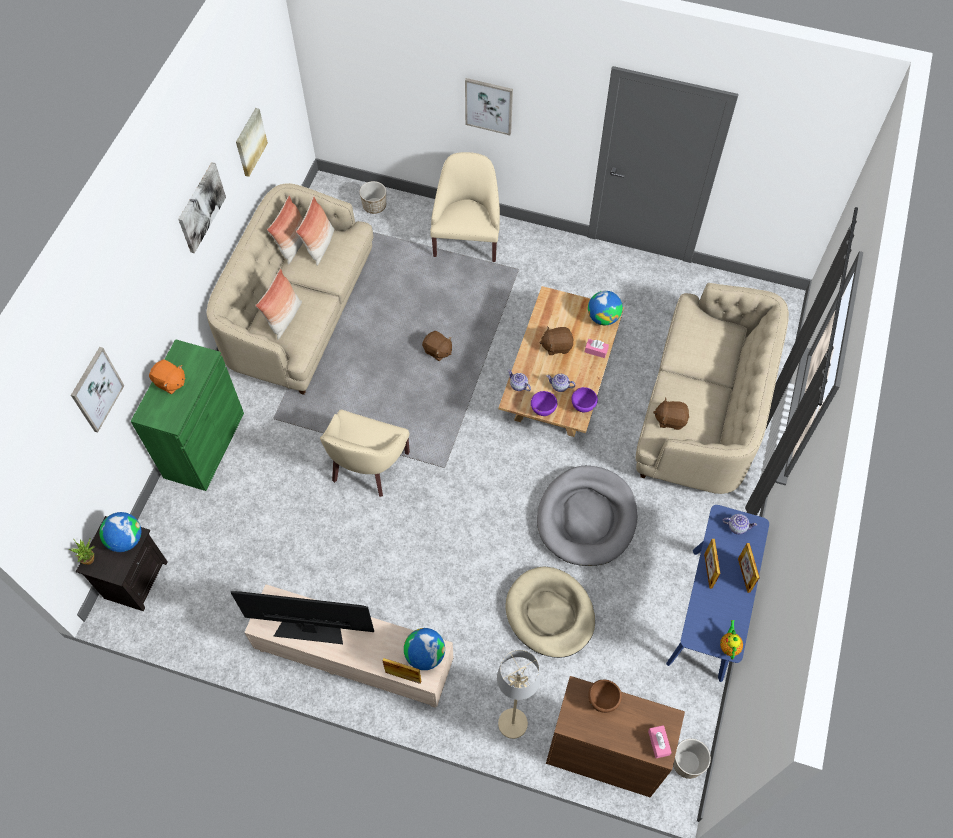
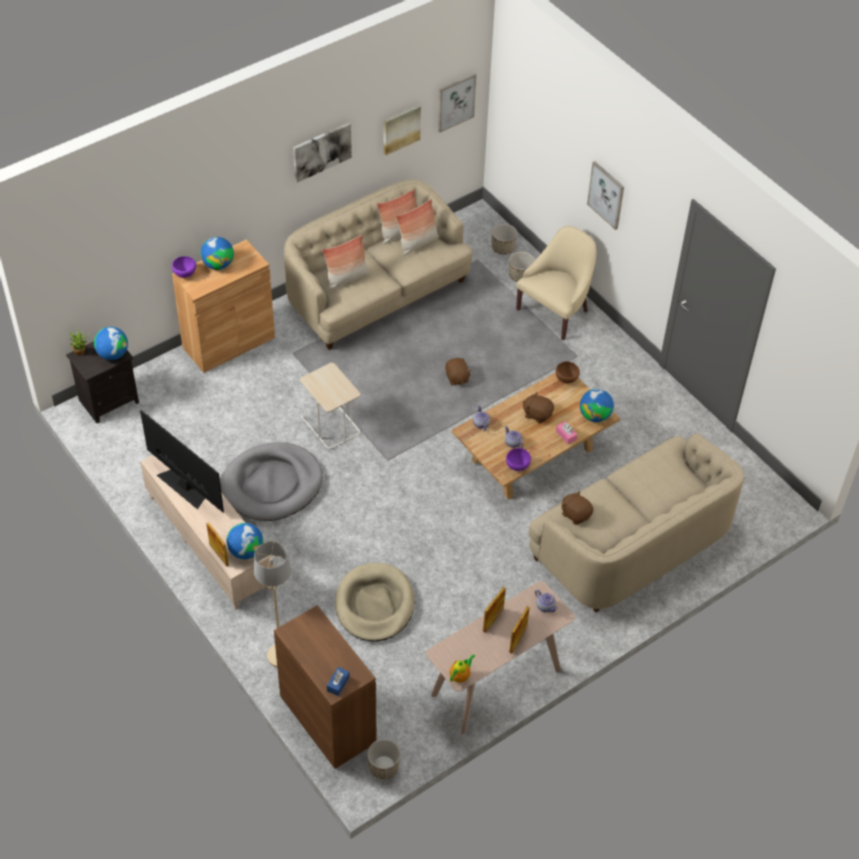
camera: 35 degrees right, 10 degrees down
(96, 389) = (153, 227): picture -> picture (455, 102)
(170, 382) = (218, 265): orange plush toy -> globe
(204, 445) = (228, 342): green cabinet -> brown cabinet
(366, 466) = (330, 425): beige armchair -> beige side table
(411, 223) = (520, 276): none -> planter
(542, 410) = (483, 451): purple bowl -> purple bowl (185, 275)
(586, 518) = (464, 560): grey dog bed -> grey dog bed (272, 484)
(603, 700) = (325, 634): brown bowl -> brown bowl (566, 380)
(658, 743) = (338, 684): pink tissue box -> blue tissue box
(707, 613) = (496, 683): blue console table -> beige console table

